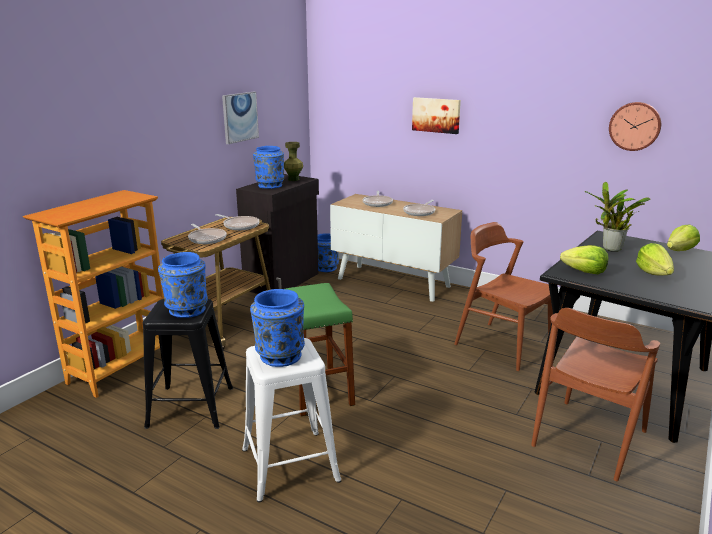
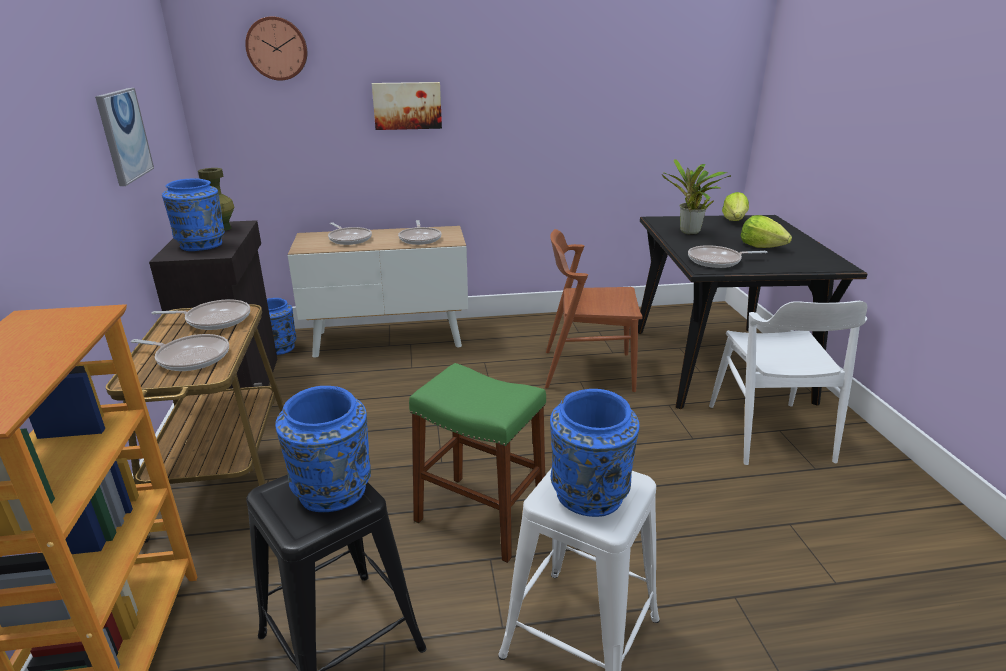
camera: 40 degrees left, 5 degrees up
(584, 272) = (717, 261): lettuce -> frying pan
(588, 438) = (769, 432): brown chair -> white chair
(635, 126) = (644, 96): wall clock -> wall clock (277, 48)

